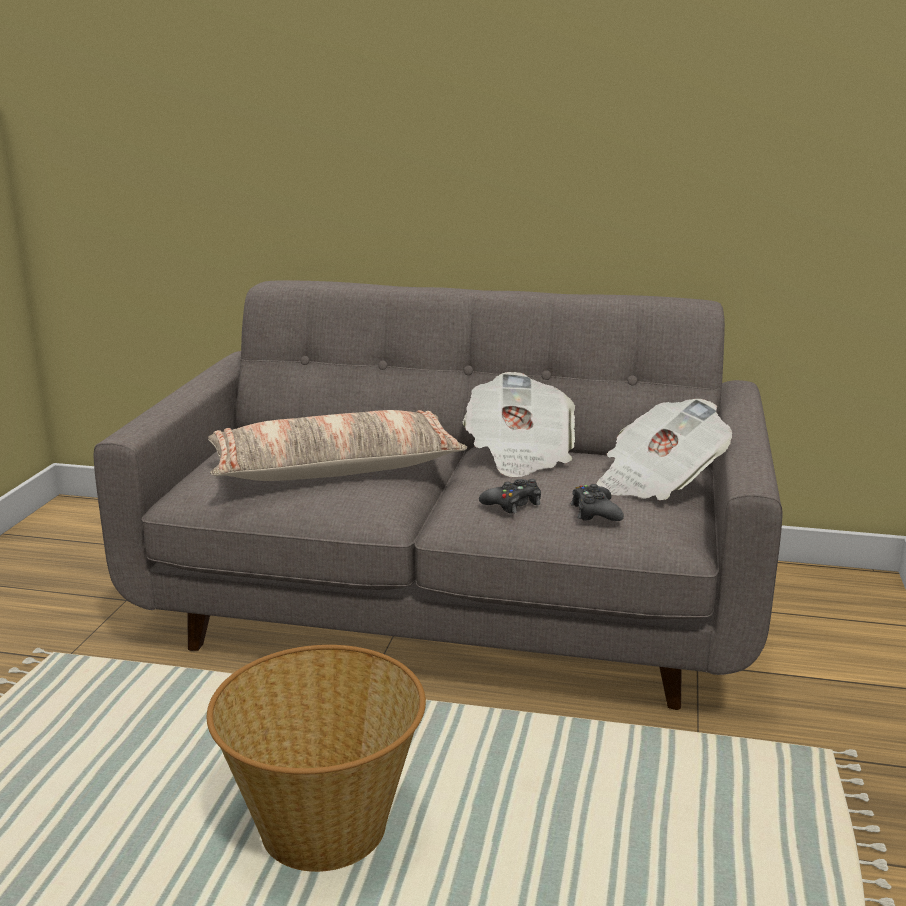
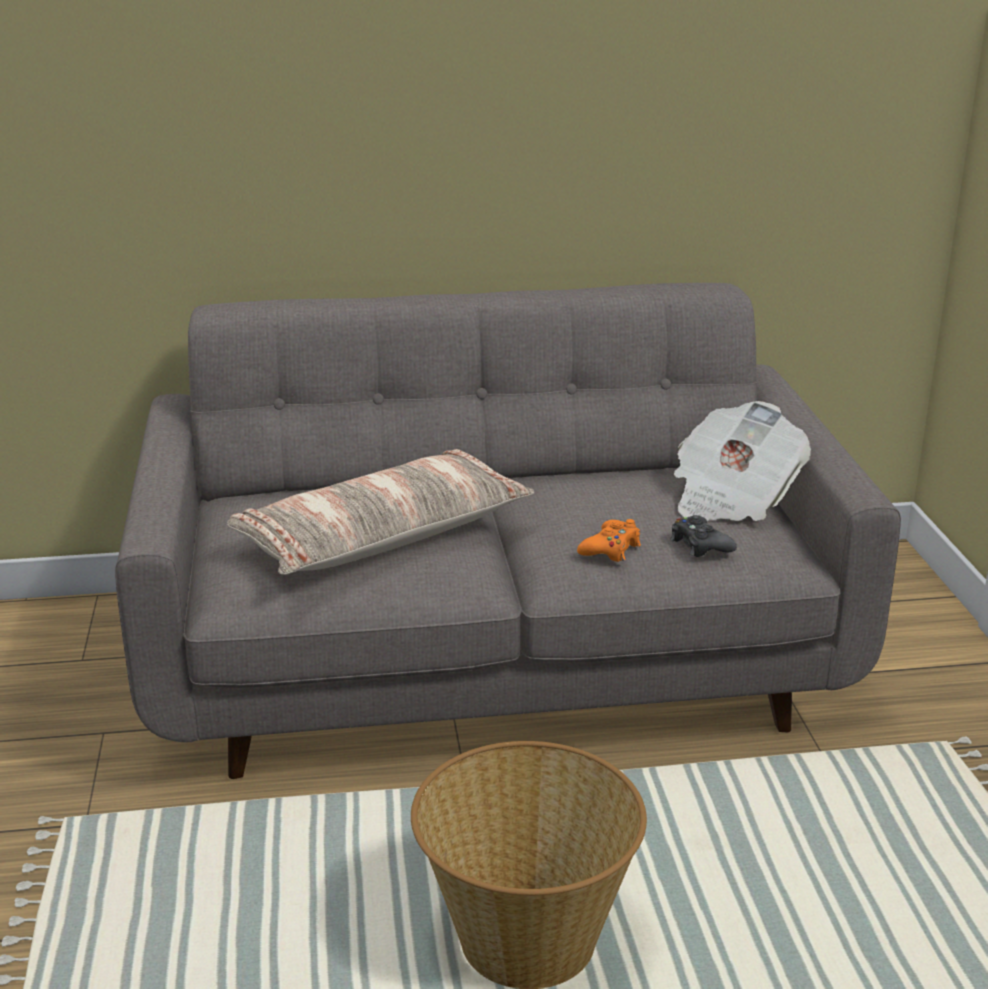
camera: 20 degrees left, 5 degrees up
(512, 504) = (611, 549): black game controller -> orange game controller
(519, 455) = (568, 486): newspaper -> none

